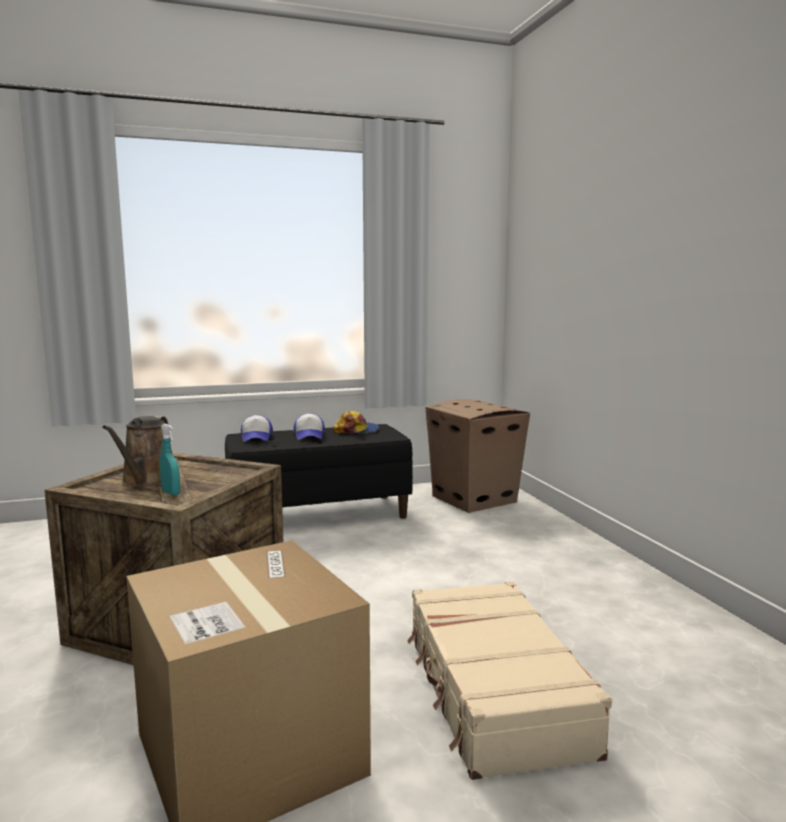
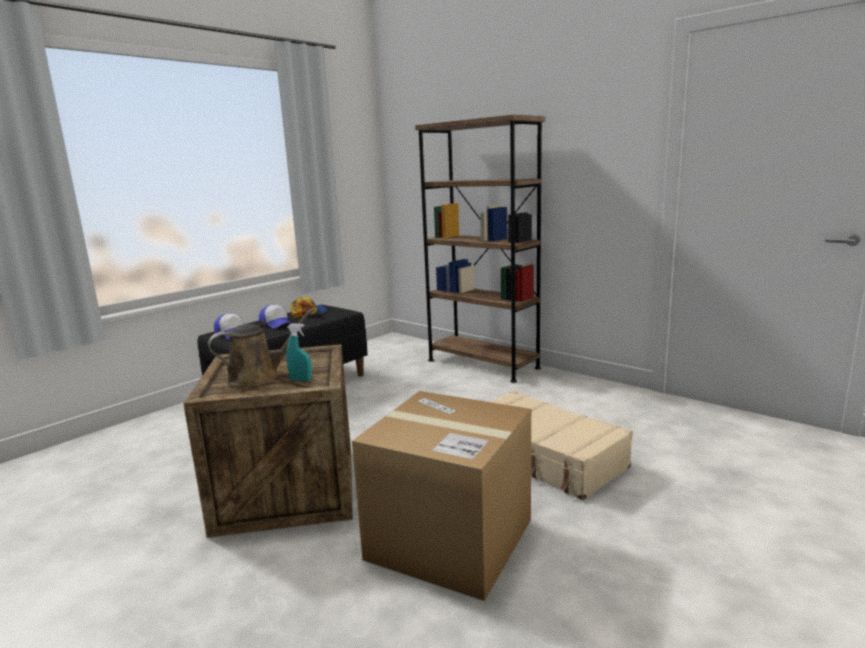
camera: 30 degrees left, 5 degrees up
(147, 480) = (258, 376): brown watering can -> brown watering can turned 90 degrees counterclockwise
(474, 499) = (396, 351): cardboard box -> none
(562, 540) = (482, 364): none -> brown bookcase

